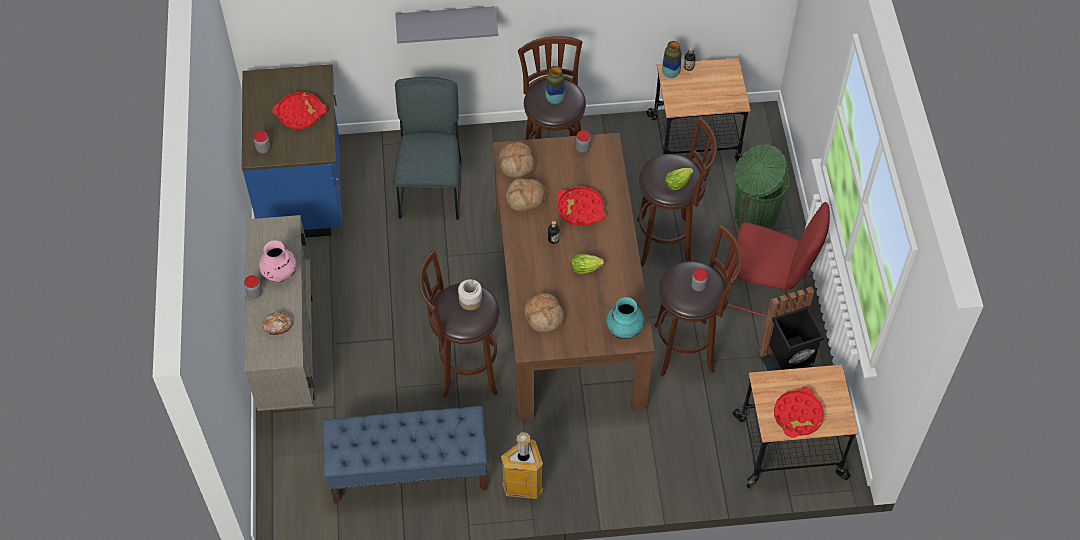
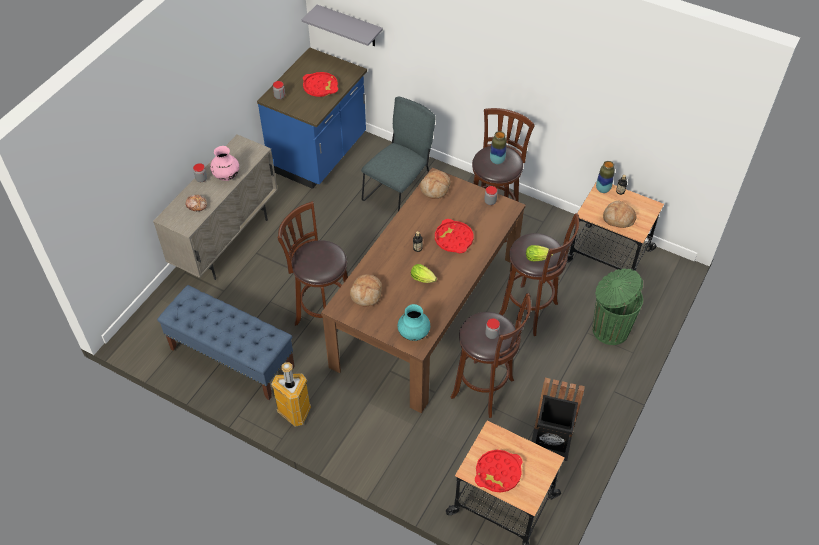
camera: 35 degrees right, 5 degrees down
(446, 21) = (450, 69): grey shelf -> grey shelf (350, 26)
(470, 300) = (326, 255): jar -> none
(525, 199) = (422, 213): bread -> bread (618, 219)
(765, 290) = (576, 384): red chair -> none

